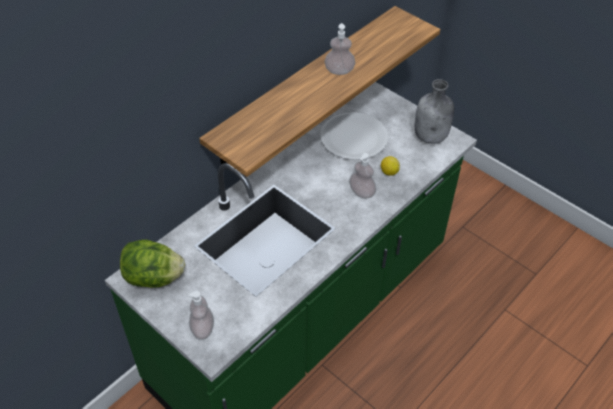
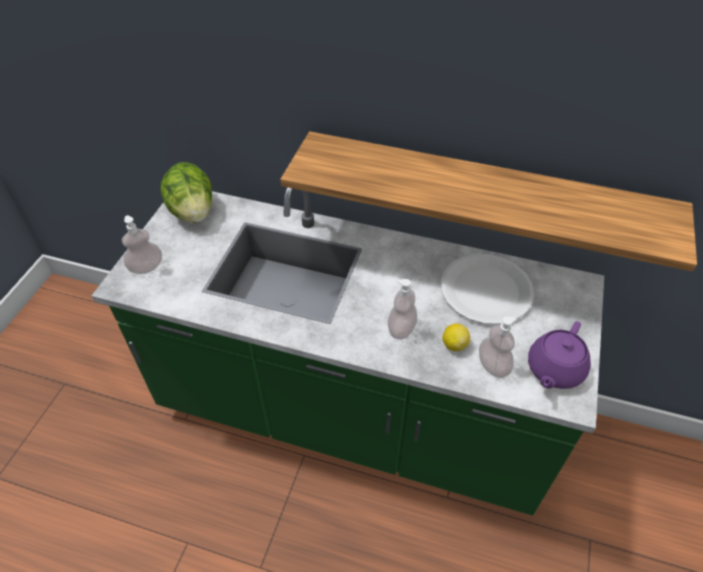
camera: 65 degrees right, 0 degrees up
(339, 71) = (504, 193): soap dispenser -> soap dispenser (493, 366)
(431, 137) = (554, 369): grey bottle -> purple teapot

